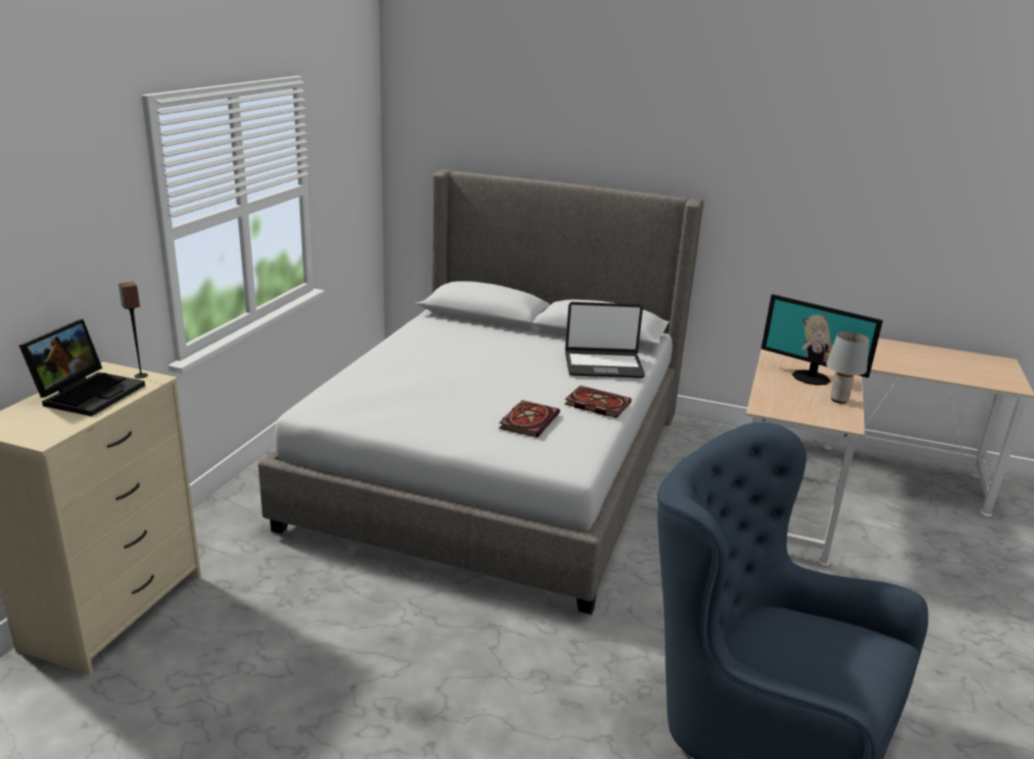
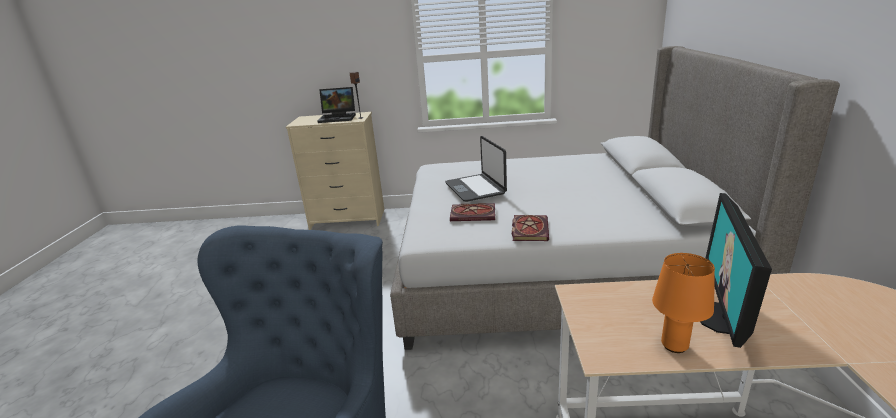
camera: 75 degrees right, 0 degrees up
(603, 366) = (610, 218): laptop -> laptop (475, 188)
(838, 400) = (674, 345): grey table lamp -> orange table lamp

